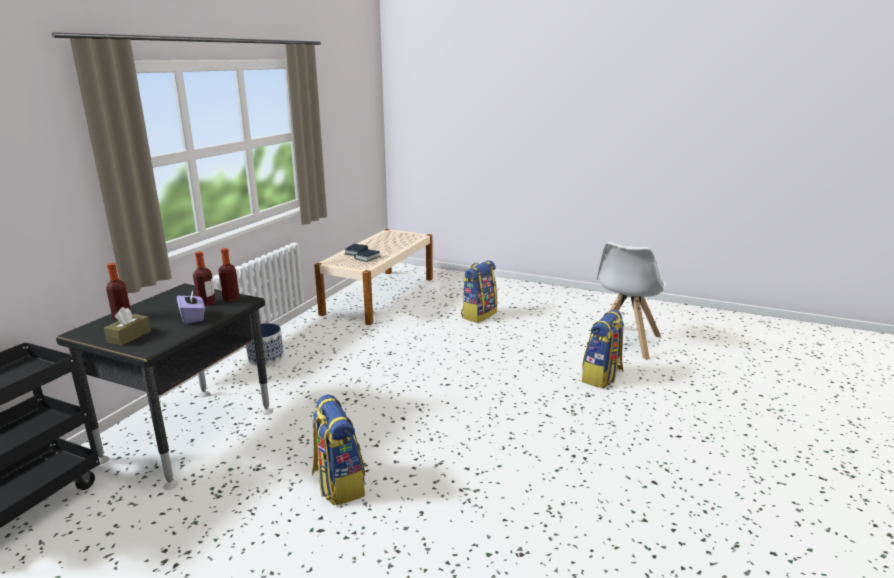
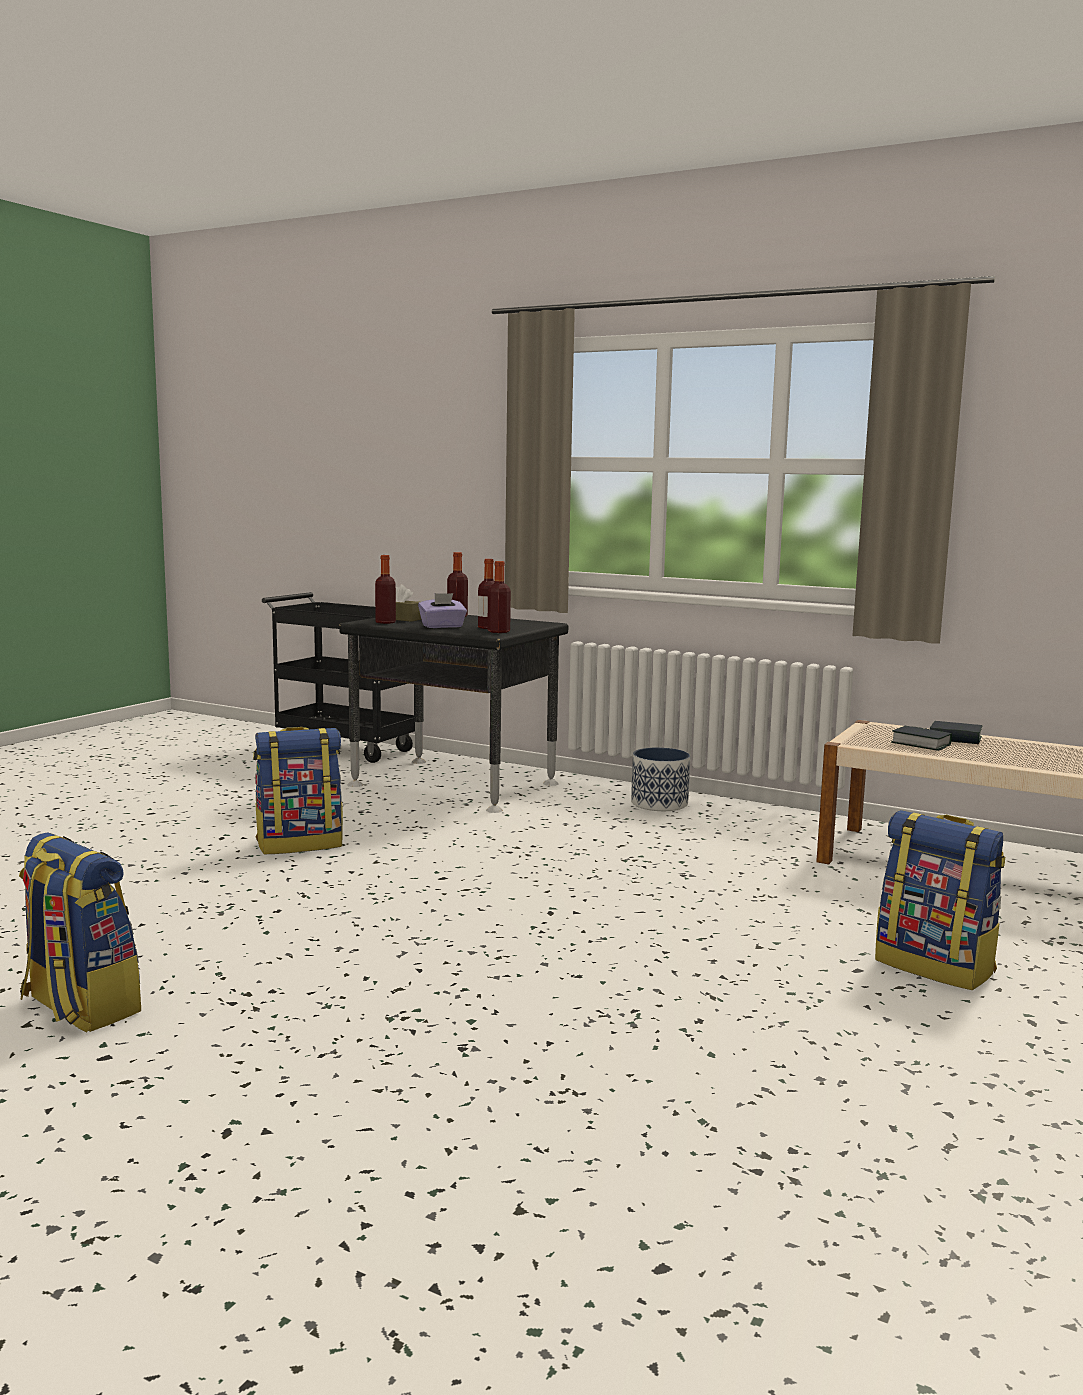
camera: 95 degrees right, 10 degrees down
(154, 340) = (385, 622): none -> bottle
(602, 377) = (553, 1084): backpack -> backpack (79, 1007)
(624, 342) = (804, 1178): chair -> none

